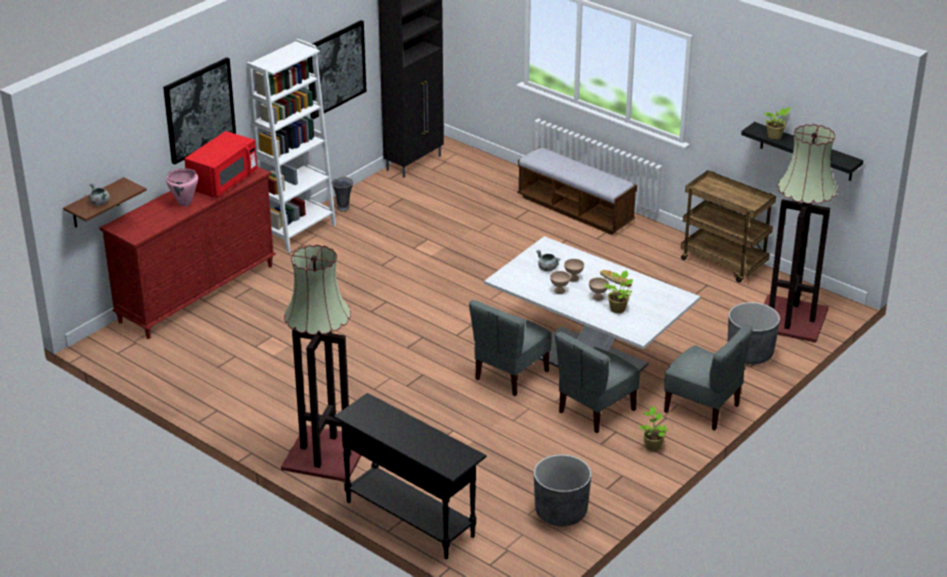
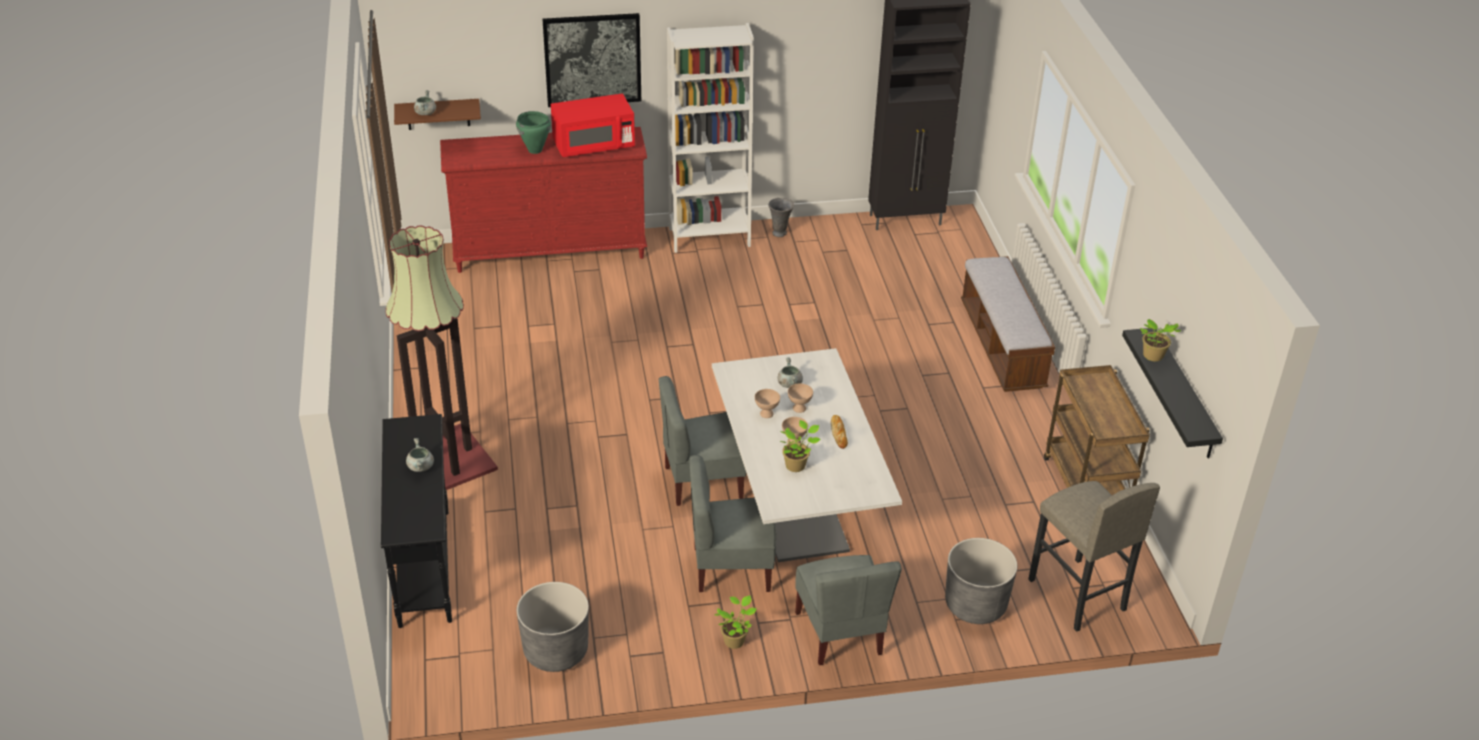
camera: 40 degrees right, 5 degrees up
(185, 203) = (535, 150): pink cooking pot -> green cooking pot
(335, 69) = (807, 75): picture -> none
(405, 427) = (421, 467): none -> grey cooking pot
(792, 320) = (1076, 595): floor lamp -> grey stool

